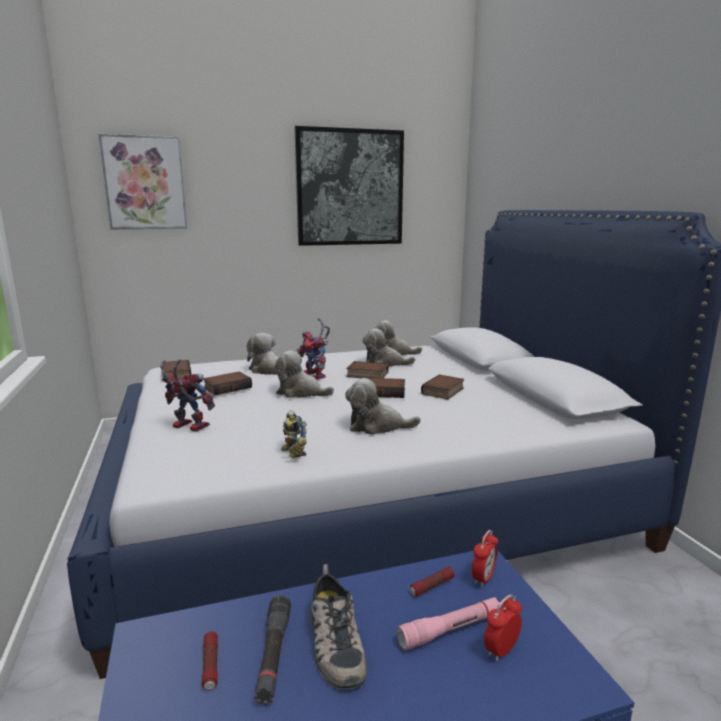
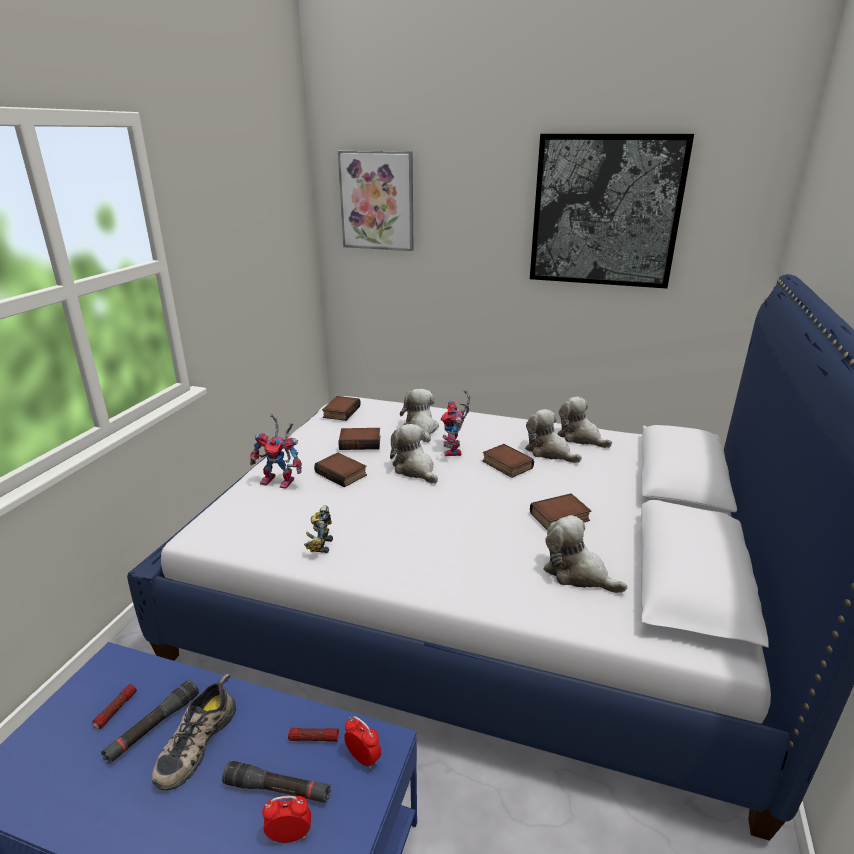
camera: 35 degrees right, 10 degrees up
(186, 426) = (281, 481): toy robot -> toy robot turned 135 degrees clockwise
(377, 426) = (428, 542): plush toy -> plush toy (577, 573)
(385, 392) = (494, 496): book -> book (342, 473)
(450, 630) = (278, 789): pink flashlight -> black flashlight
(483, 578) = (363, 758): alarm clock -> alarm clock turned 120 degrees counterclockwise

